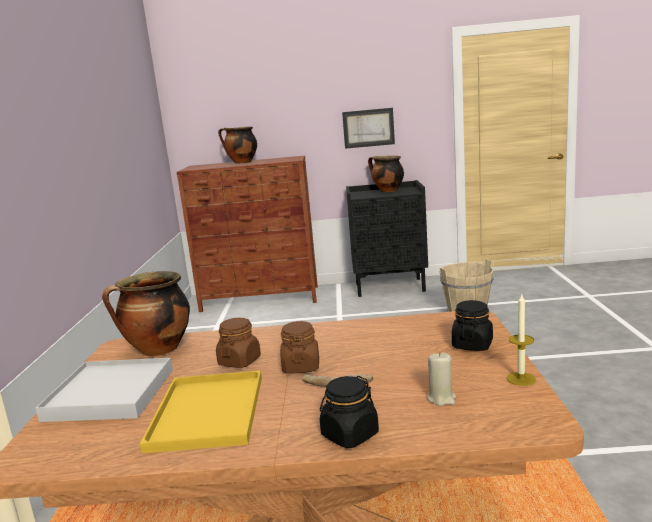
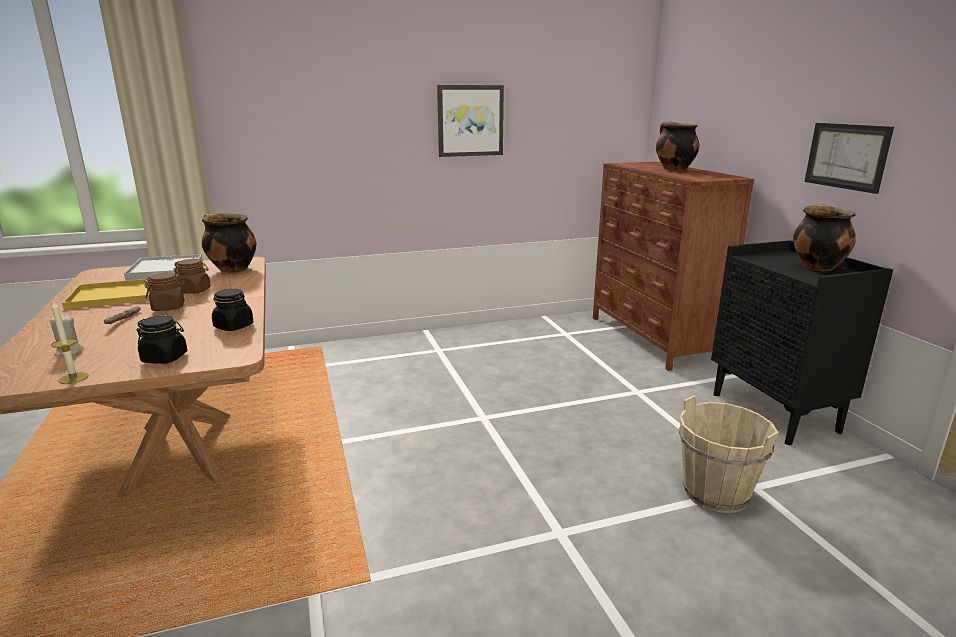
camera: 70 degrees right, 5 degrees up
(102, 145) = (470, 121): none -> picture
(349, 435) = (45, 330): black jar -> black jar (233, 326)

